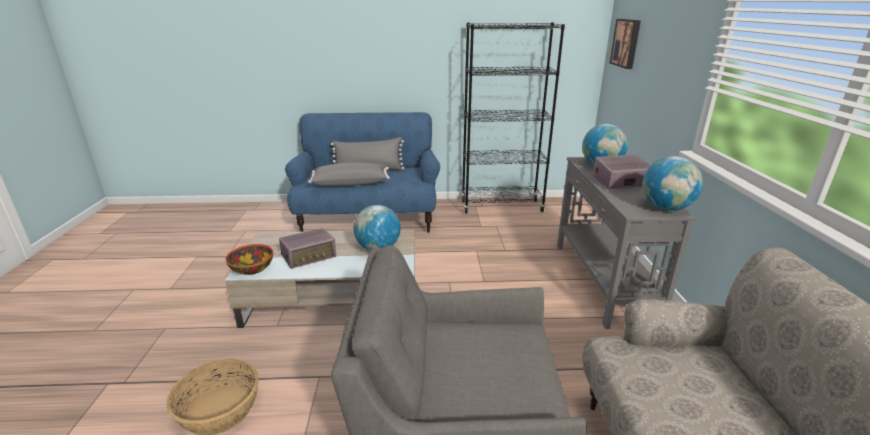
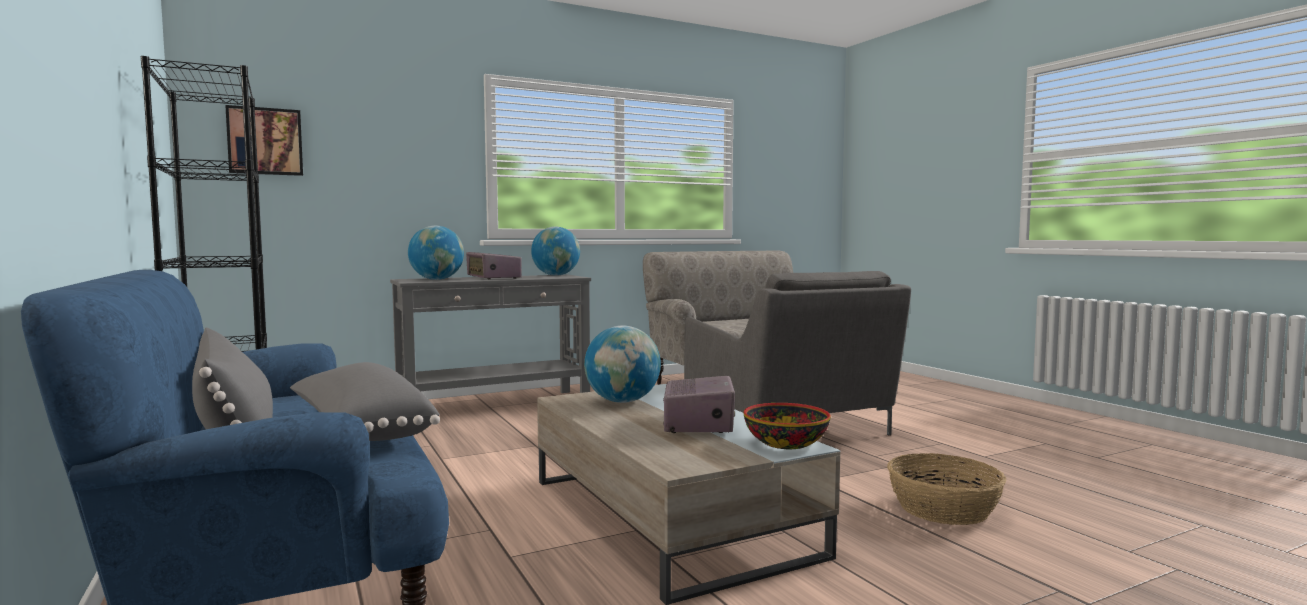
camera: 115 degrees left, 20 degrees down
(309, 257) = (698, 424): radio -> radio turned 60 degrees clockwise

